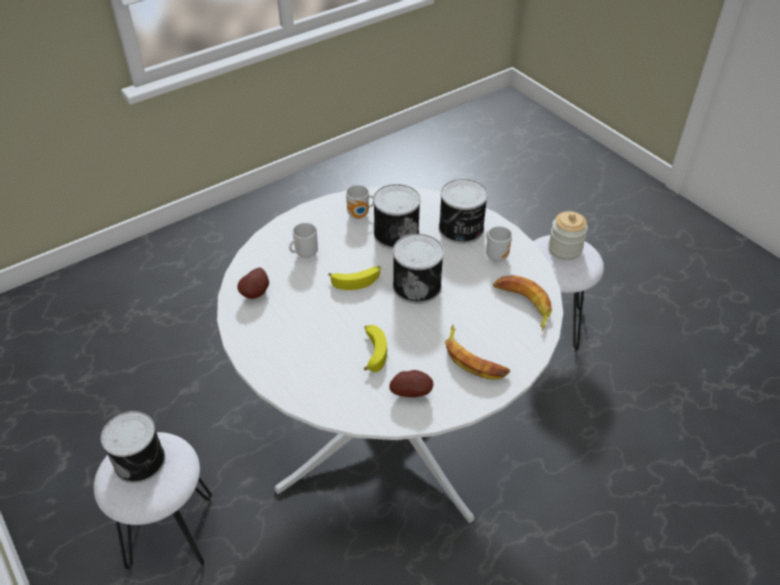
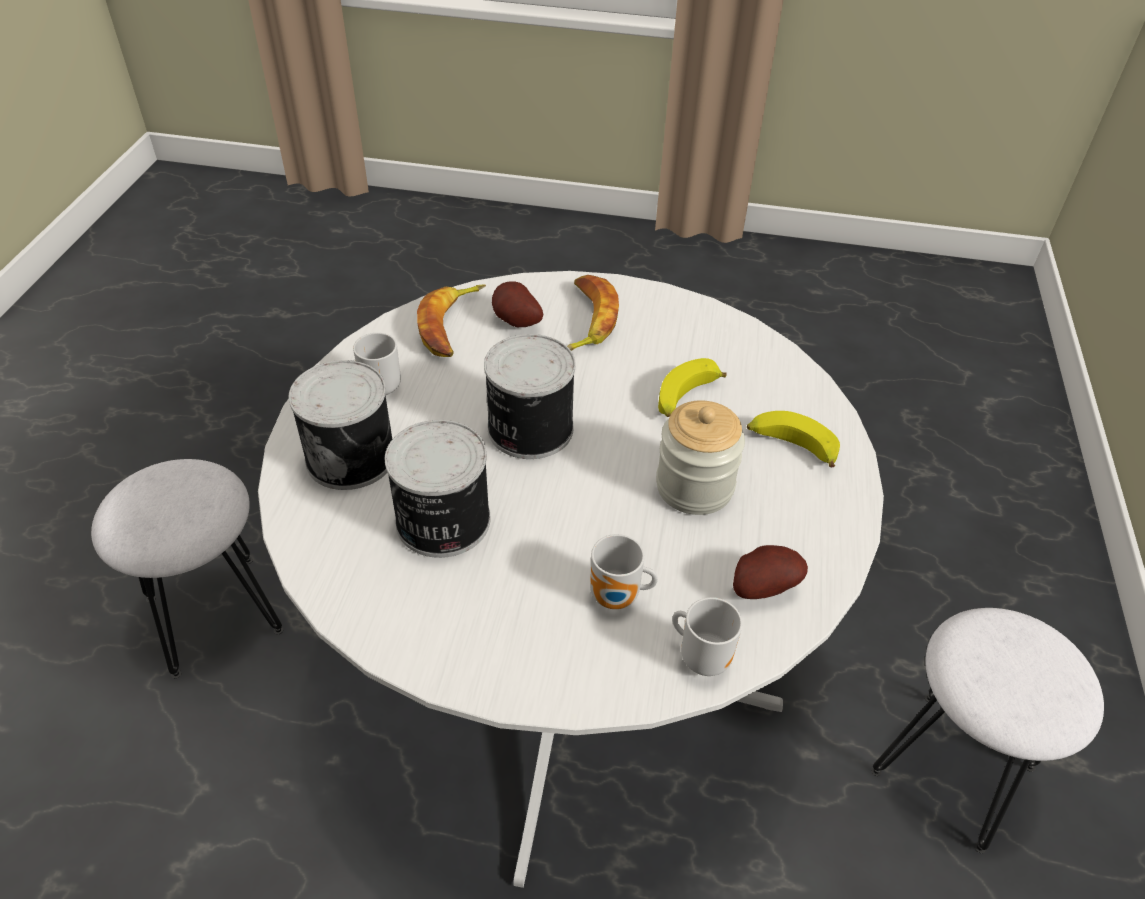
camera: 135 degrees left, 0 degrees up
(141, 460) = (1019, 686): can -> none
(357, 280) = (594, 495): banana -> banana (790, 446)
(360, 215) = (444, 600): mug -> mug (702, 656)
(411, 392) = (693, 337): potato -> potato (515, 322)
(564, 249) = (148, 511): jar -> jar (694, 487)

